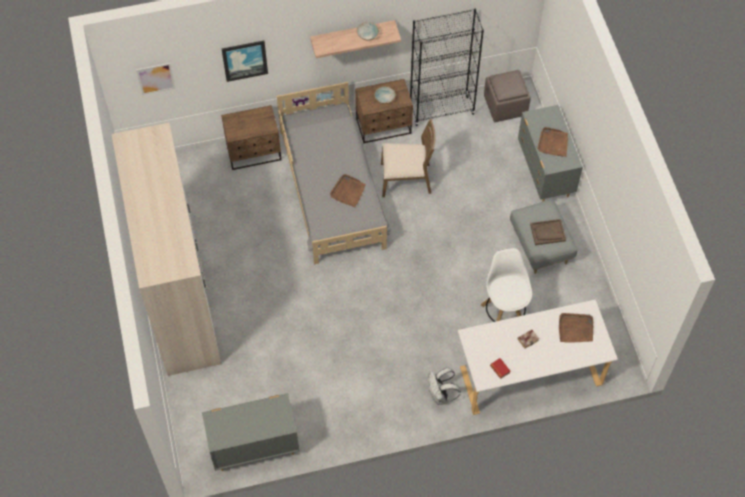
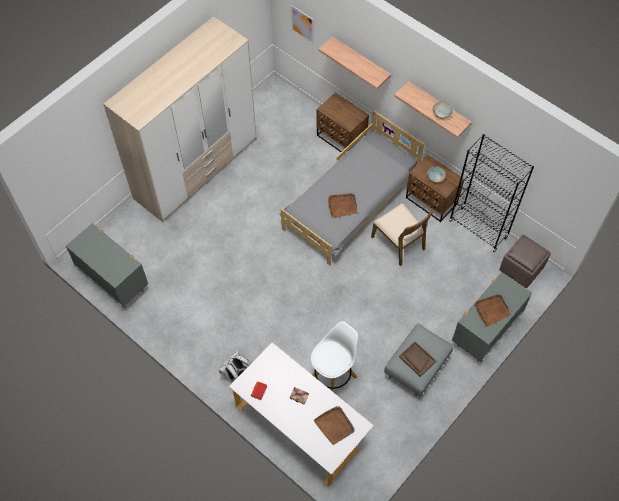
camera: 55 degrees right, 0 degrees up
(244, 60) = (361, 61): picture -> shelf

